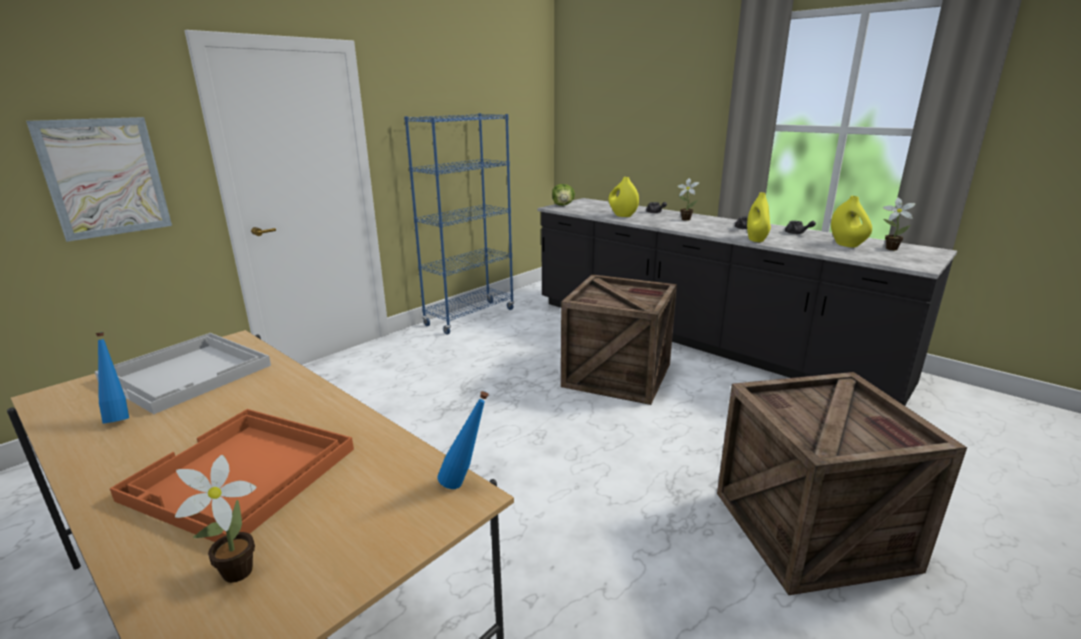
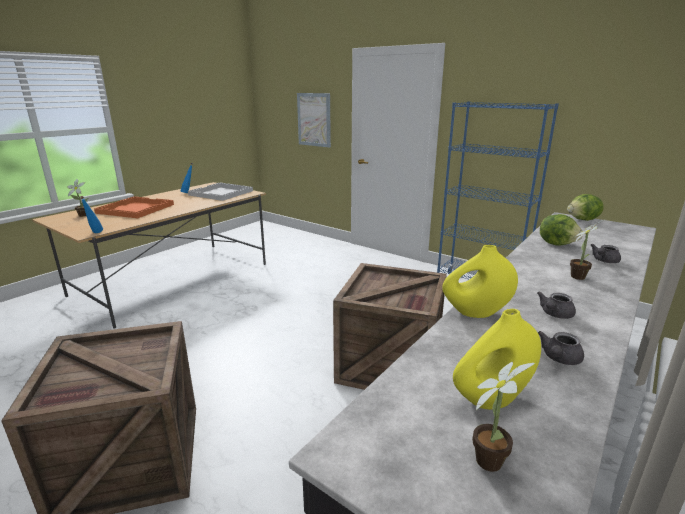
camera: 85 degrees right, 0 degrees up
(622, 215) = (557, 244): yellow vase -> lettuce

